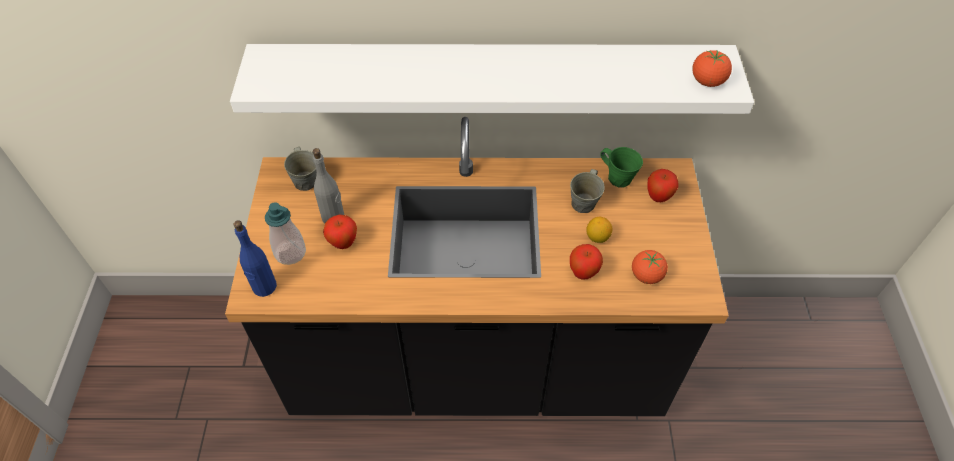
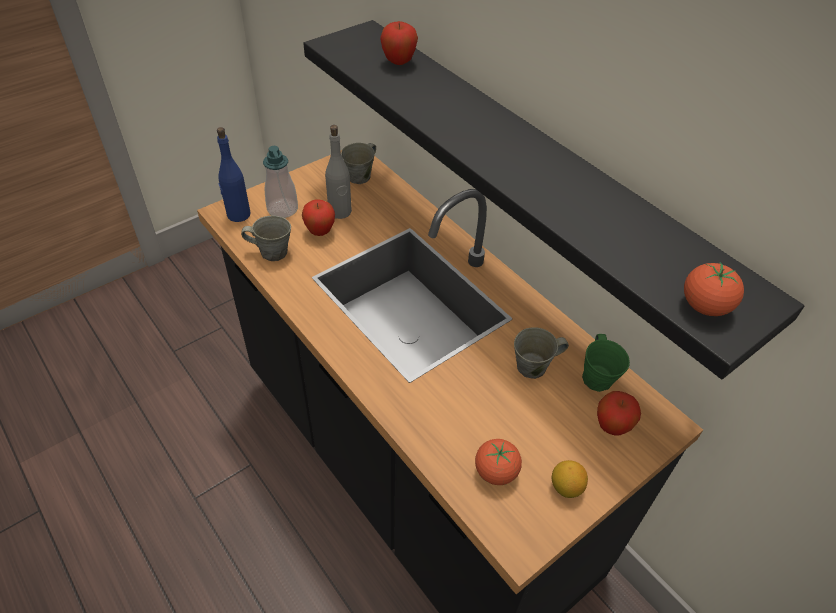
camera: 50 degrees right, 5 degrees down
(334, 287) = (272, 252): none -> grey mug
(490, 76) = (534, 172): white shelf -> black shelf
(583, 273) = (446, 414): apple -> apple (399, 62)
(597, 237) = (502, 401): lemon -> lemon (566, 487)

